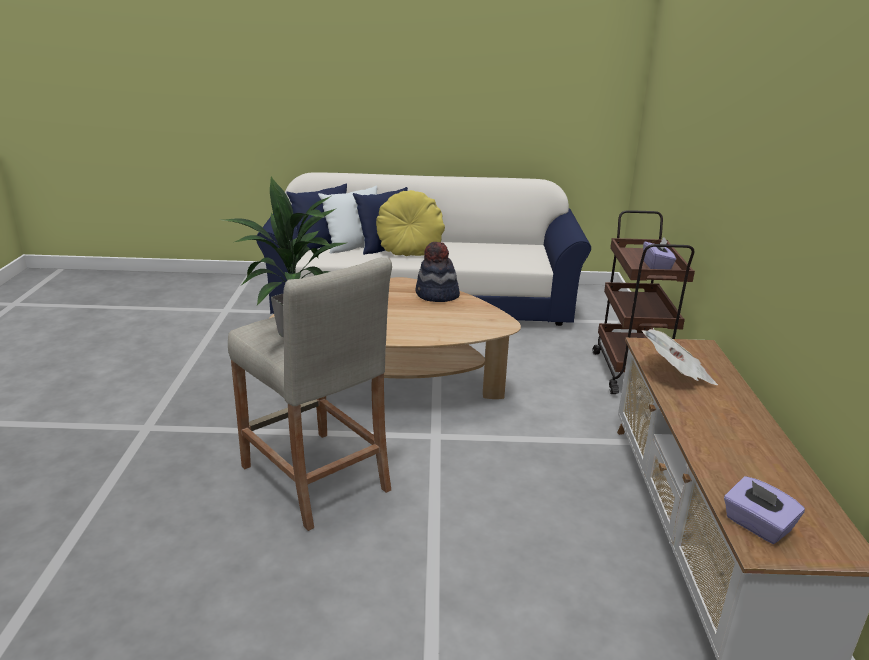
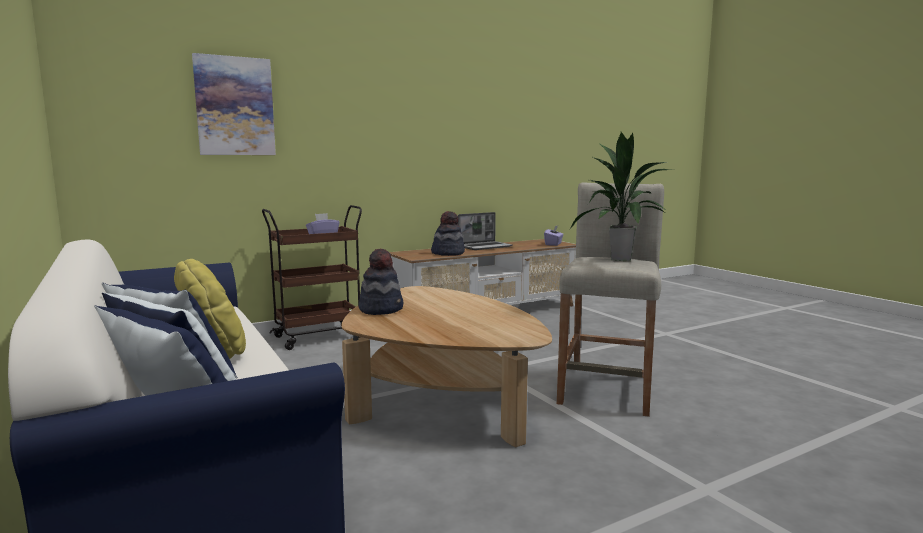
camera: 120 degrees left, 15 degrees down
(676, 375) = (448, 253): newspaper -> hat
(691, 91) = (235, 106): none -> picture
(742, 428) = (485, 247): none -> laptop

